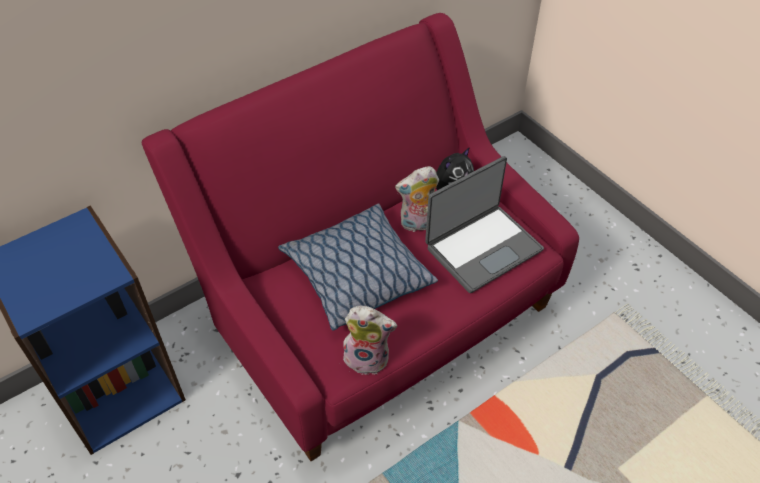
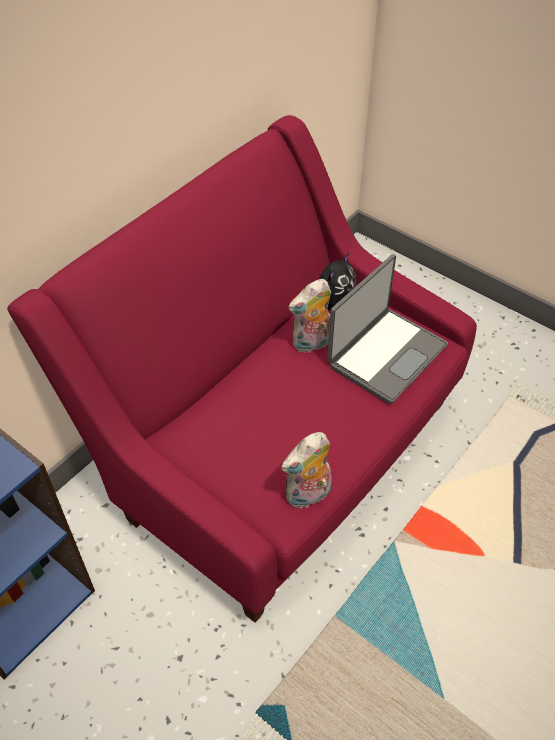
camera: 15 degrees left, 0 degrees up
(356, 275) = (265, 411): pillow -> none
(368, 357) = (308, 495): plush toy -> plush toy turned 150 degrees clockwise

